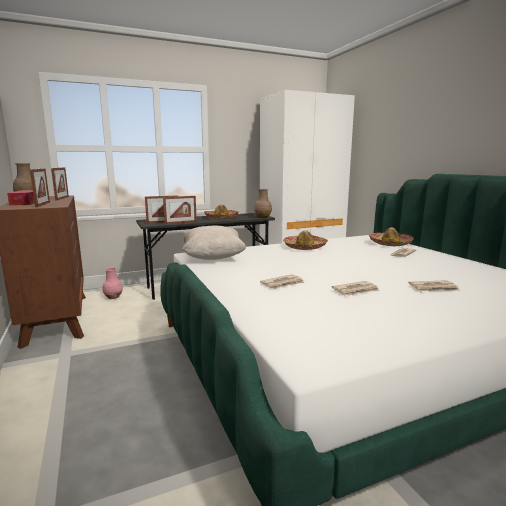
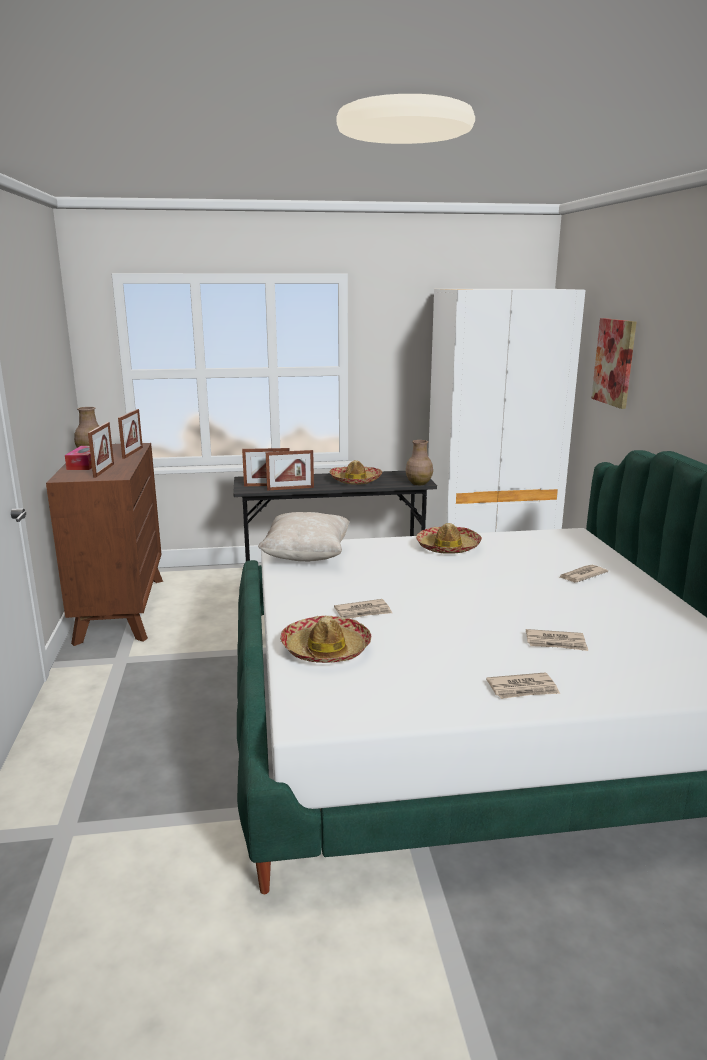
camera: 15 degrees right, 5 degrees up
(113, 297) = (198, 584): pink vase -> none
(356, 290) = (447, 634): newspaper -> newspaper (523, 689)
(380, 133) = (614, 362): none -> picture
(390, 243) = (587, 551): hat -> hat (325, 649)

